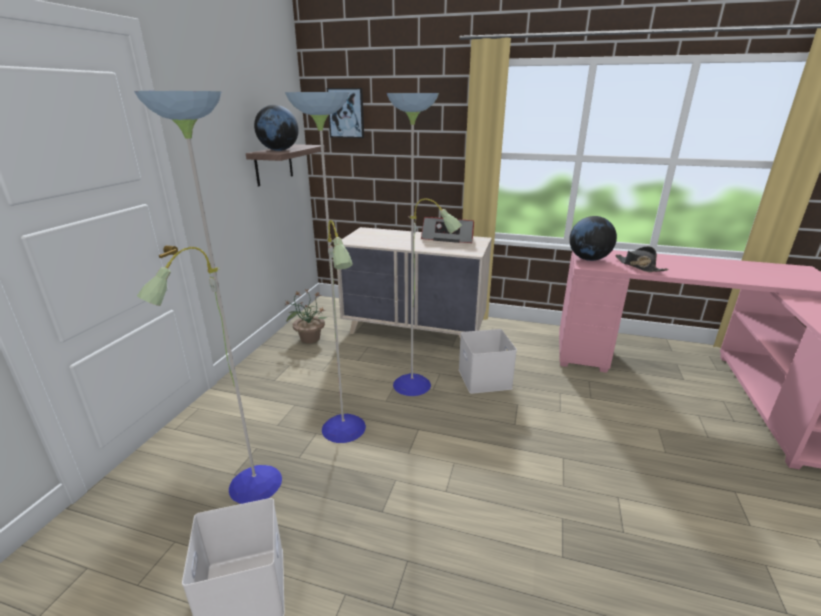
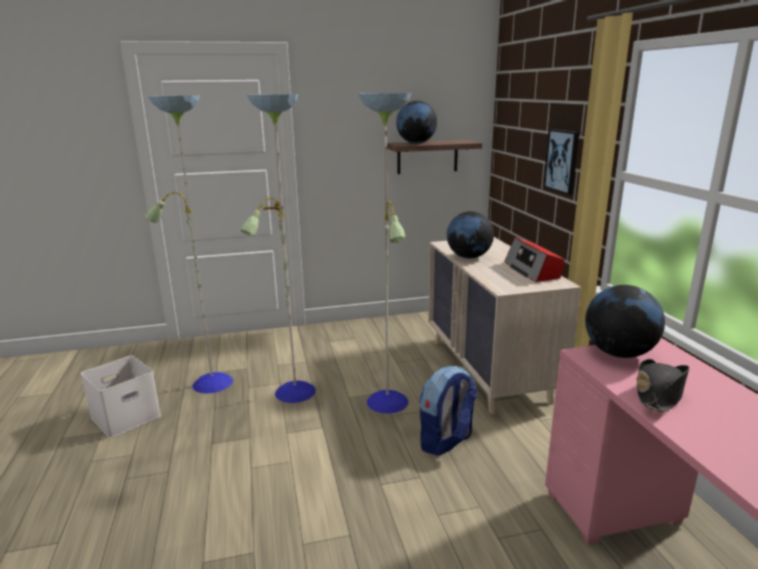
camera: 60 degrees right, 5 degrees down
(309, 338) = (403, 330): potted plant -> none
(346, 113) = (516, 110): picture -> picture (562, 161)
(394, 243) = (469, 257): none -> globe
(485, 379) = (446, 442): white storage box -> backpack

